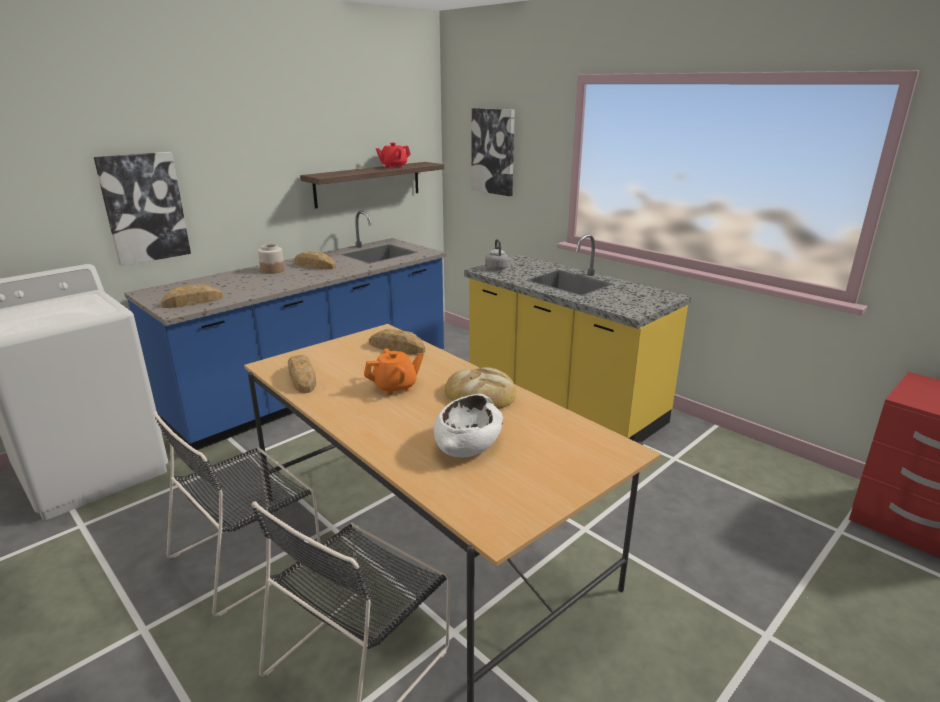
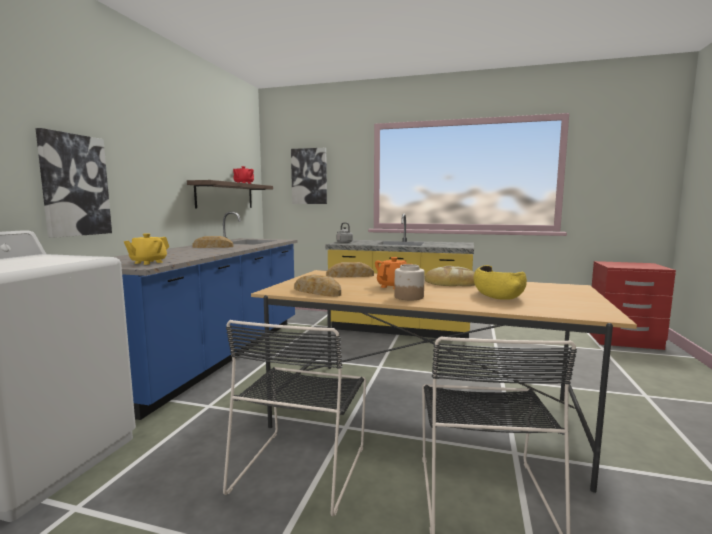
camera: 30 degrees left, 15 degrees down
(193, 302) = (148, 262): bread -> yellow teapot
(272, 270) = (181, 250): jar -> jar (408, 297)
(468, 443) = (497, 296): white bowl -> yellow bowl

